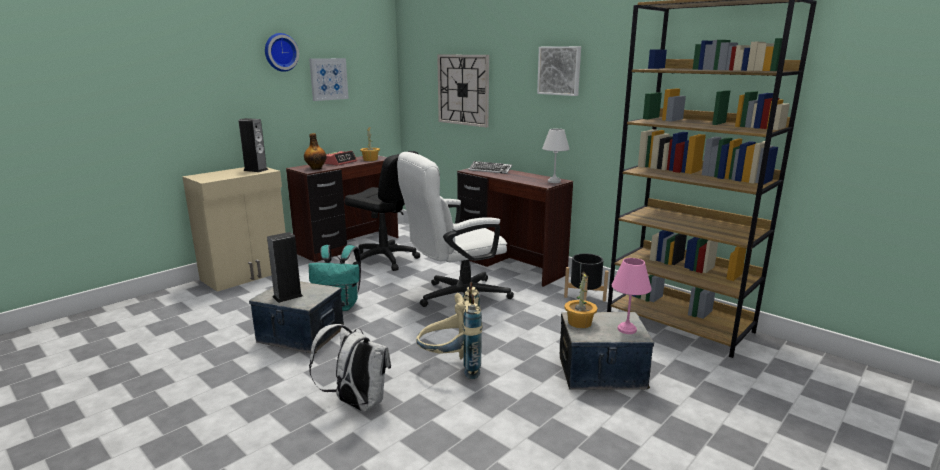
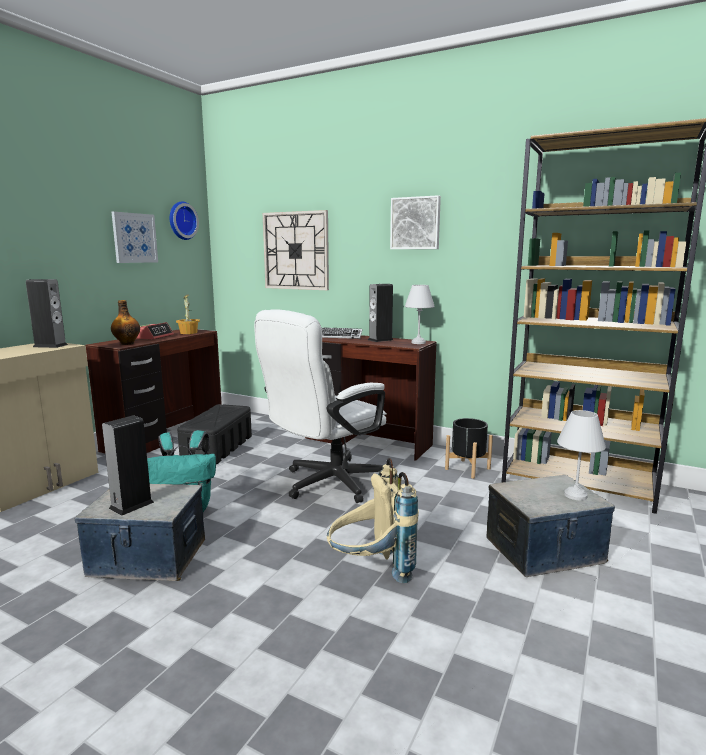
camera: 15 degrees left, 5 degrees down
(280, 52) = (76, 201): wall clock -> wall clock (181, 221)
(356, 403) = (271, 646): white backpack -> none
(384, 259) = (217, 448): black office chair -> black storage box
(523, 176) = (380, 340): none -> speaker
(579, 322) = (519, 494): potted plant -> none
(626, 329) = (574, 495): pink table lamp -> white table lamp

